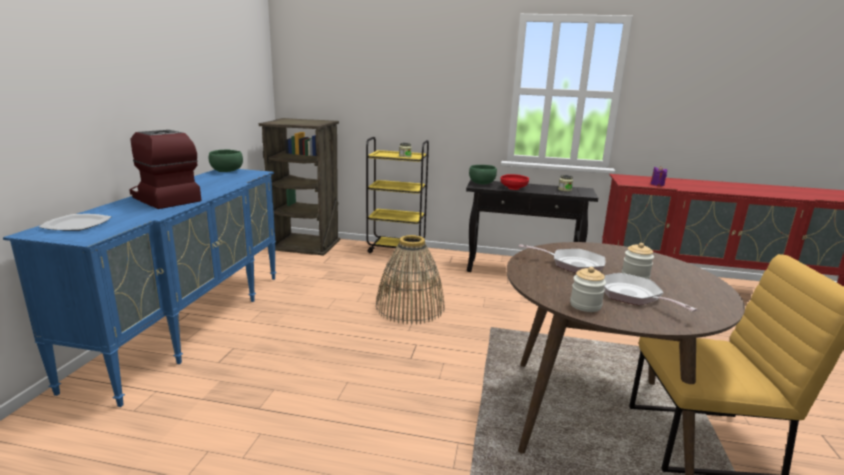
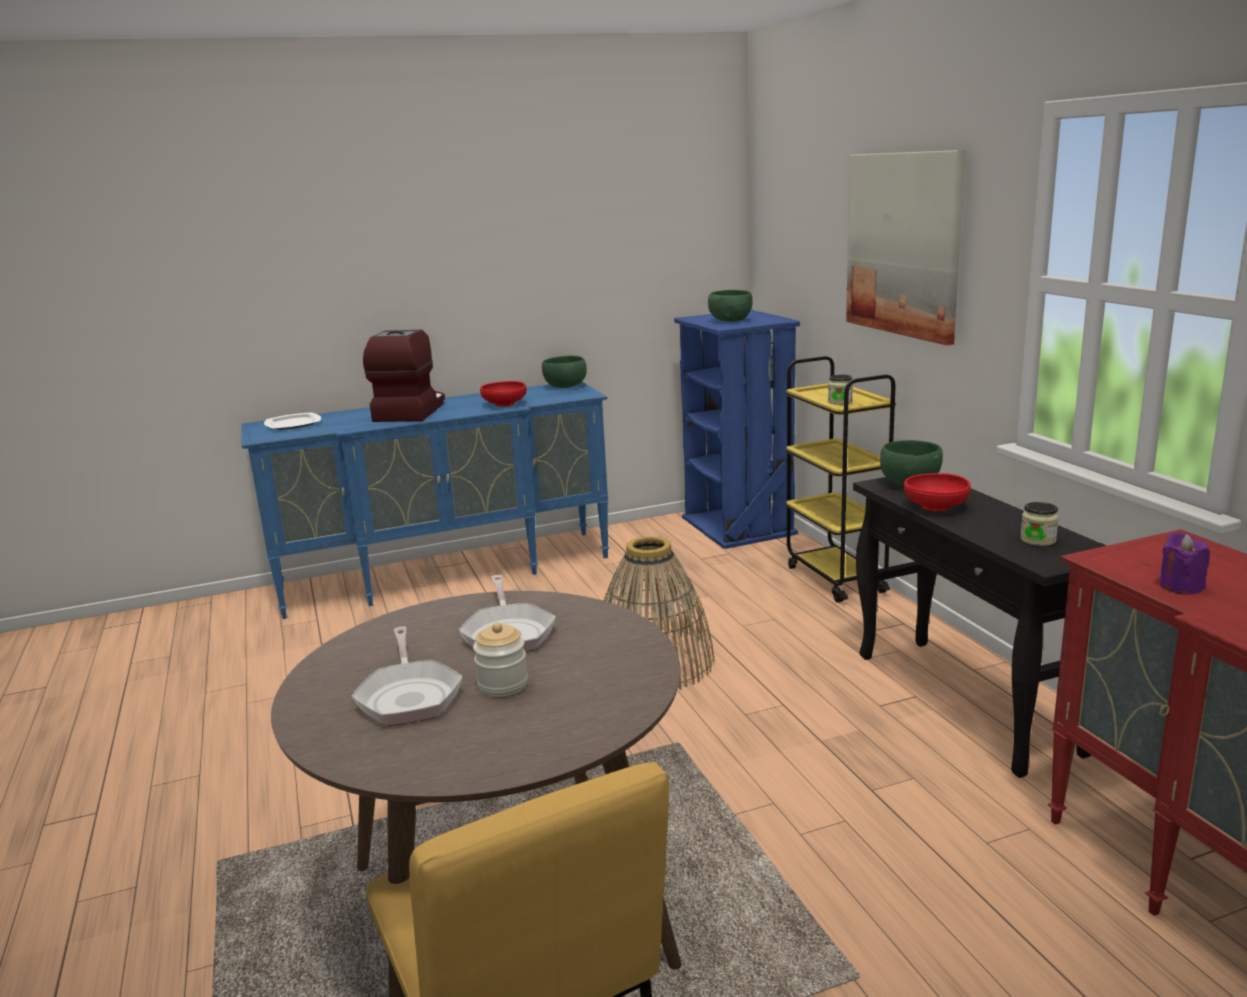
camera: 60 degrees right, 0 degrees up
(224, 184) = (504, 404): none -> red bowl
(301, 122) = (730, 320): none -> green bowl
(306, 244) = (739, 526): brown bookcase -> blue bookcase
(425, 76) = (904, 244): none -> picture
(585, 305) = (338, 670): jar -> none
(633, 296) = (409, 695): frying pan -> frying pan turned 135 degrees clockwise

